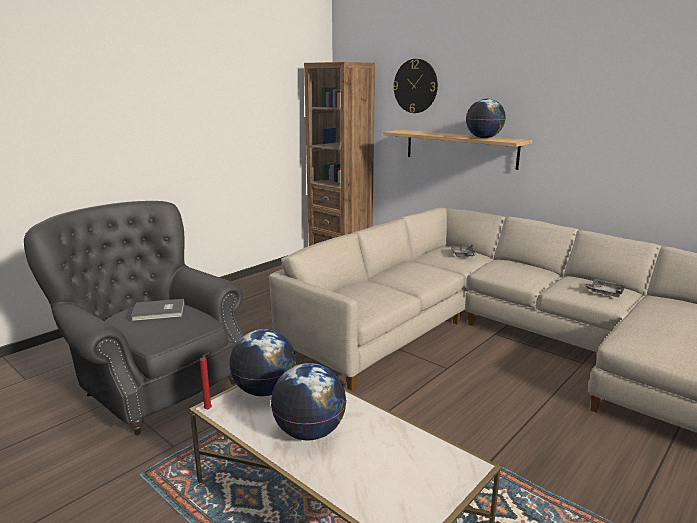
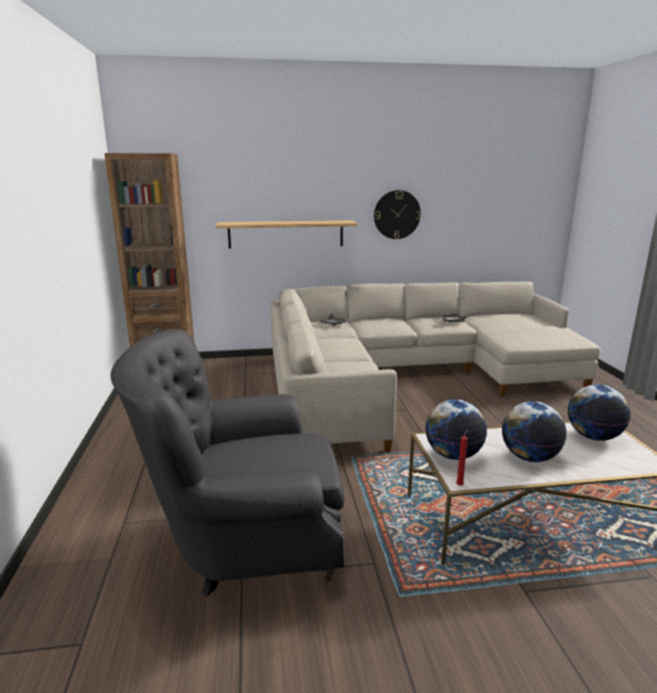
camera: 50 degrees left, 0 degrees up
(159, 312) = (258, 450): grey book -> none
(415, 86) = (230, 178): wall clock -> wall clock (397, 214)
(484, 138) = (319, 222): globe -> globe (593, 436)

